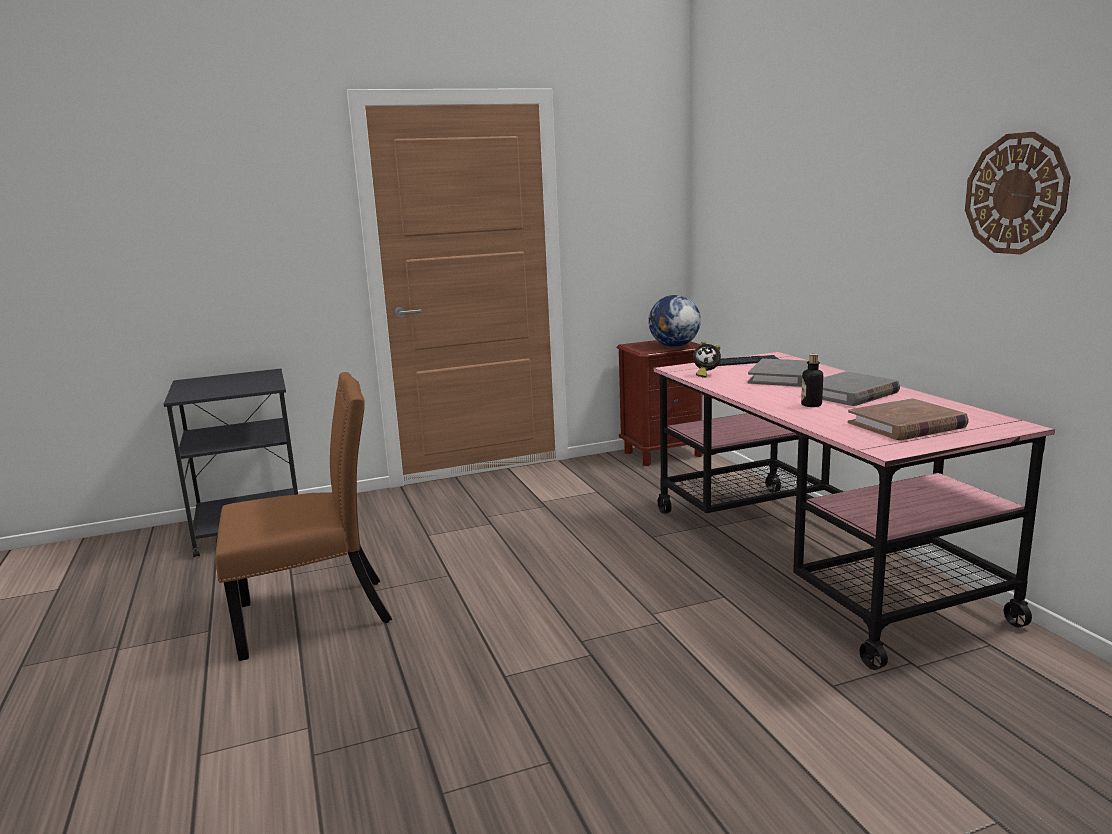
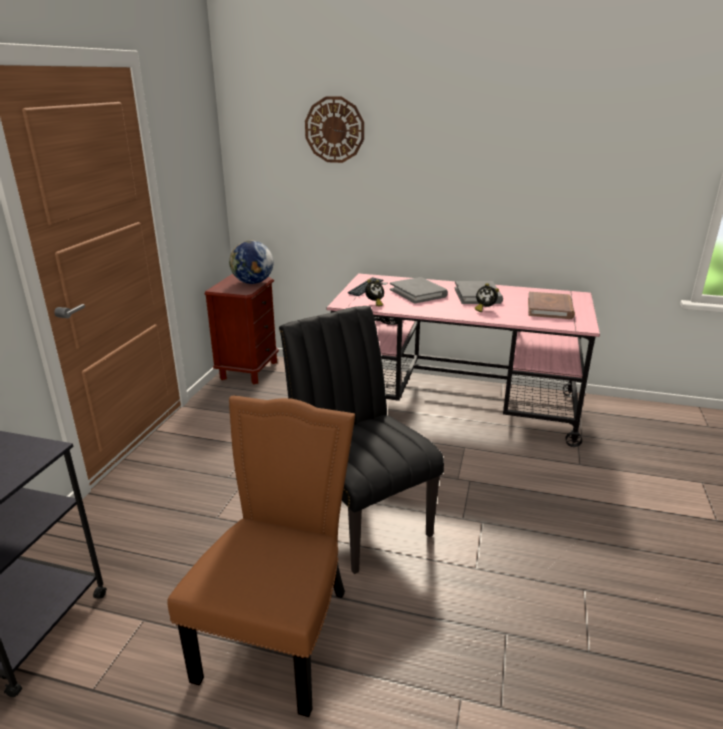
camera: 55 degrees left, 10 degrees up
(504, 590) = (361, 519): none -> black chair
(811, 405) = (484, 309): bottle -> alarm clock
(1016, 194) = (562, 166): wall clock -> wall clock (334, 130)

